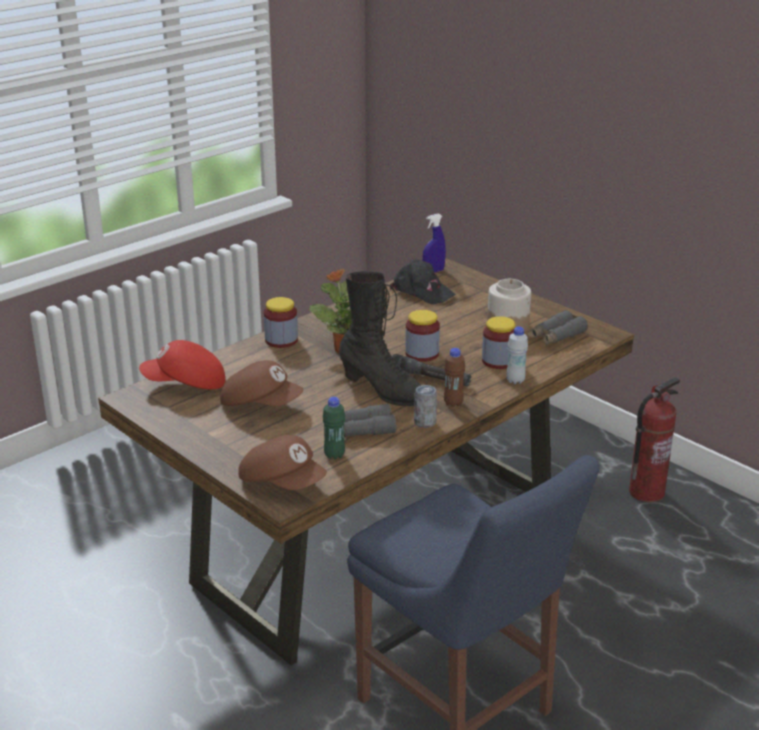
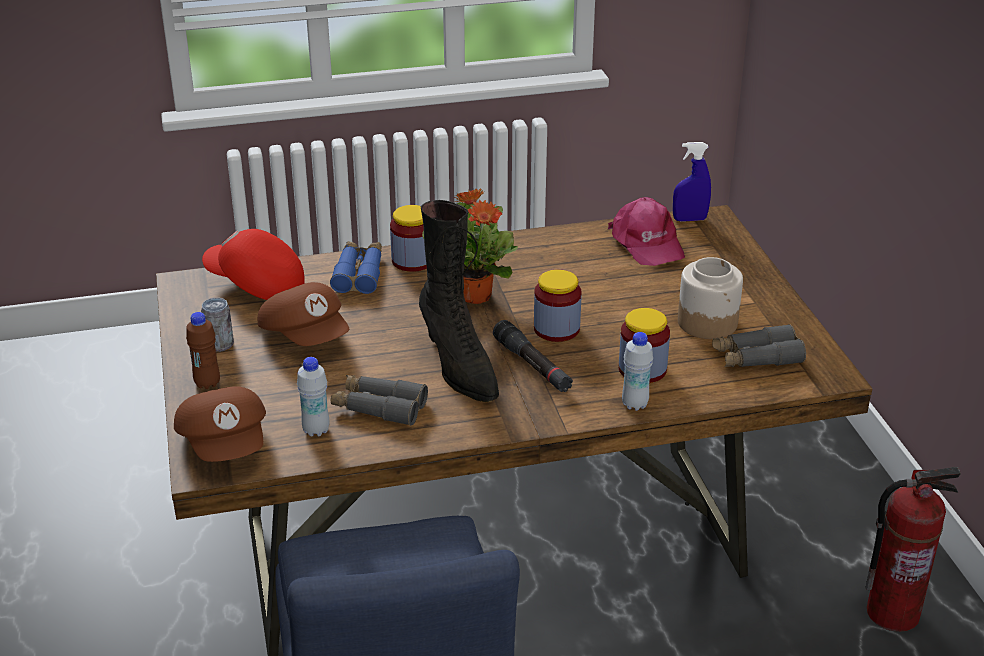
camera: 30 degrees right, 5 degrees up
(253, 358) = (359, 274): none -> blue binoculars
(334, 455) = (316, 430): green bottle -> white bottle
(422, 291) = (646, 243): black cap -> pink cap
(425, 423) = (462, 424): can -> can (220, 344)
(453, 403) = (524, 409): brown bottle -> brown bottle (207, 383)

